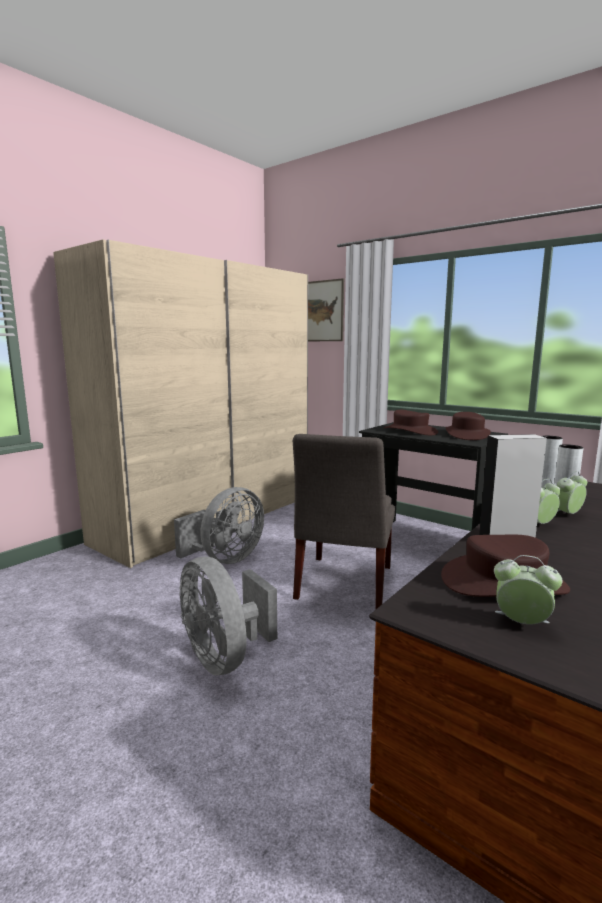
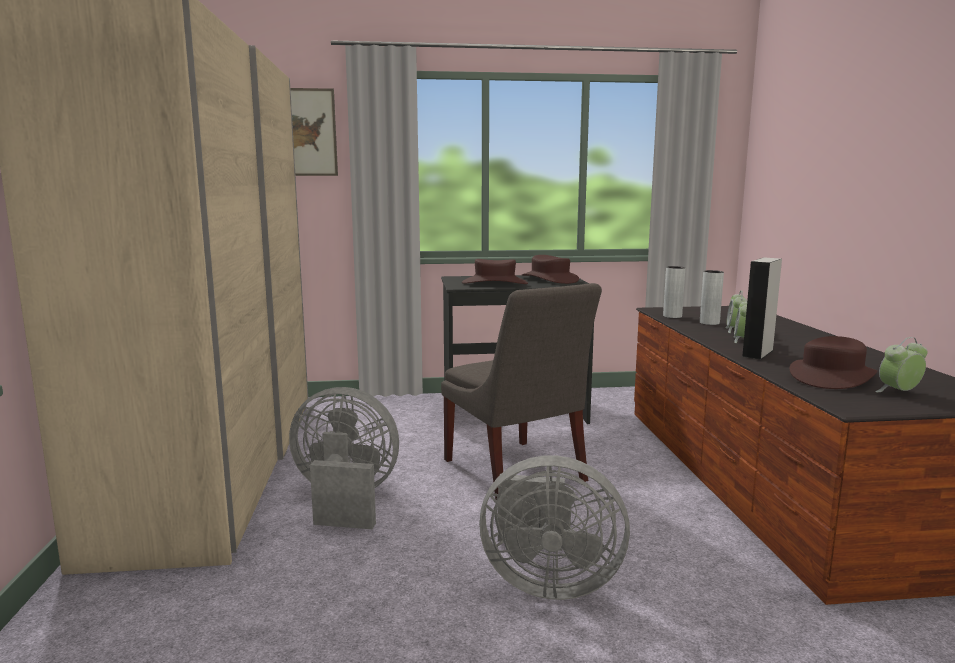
camera: 45 degrees left, 0 degrees up
(225, 559) = (345, 500): grey fan -> grey fan turned 75 degrees counterclockwise

